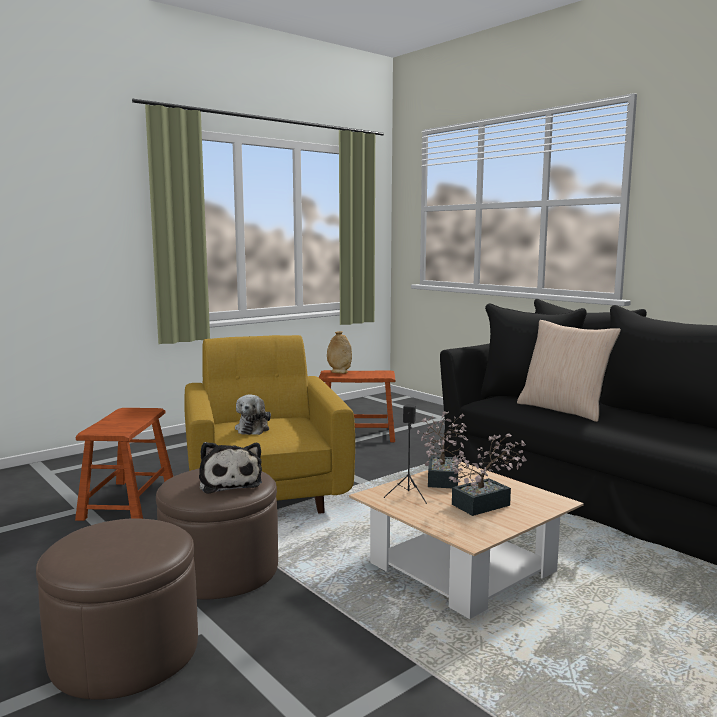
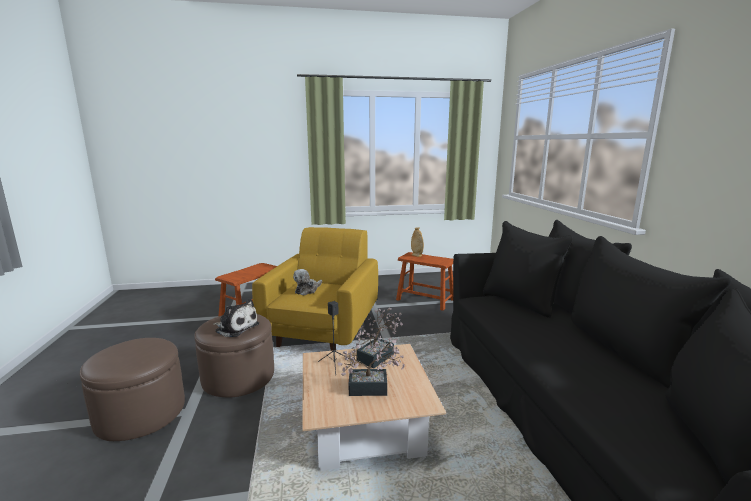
camera: 30 degrees right, 5 degrees up
(230, 482) = (235, 327): plush toy -> plush toy turned 75 degrees counterclockwise
(563, 409) = (526, 320): beige pillow -> none

